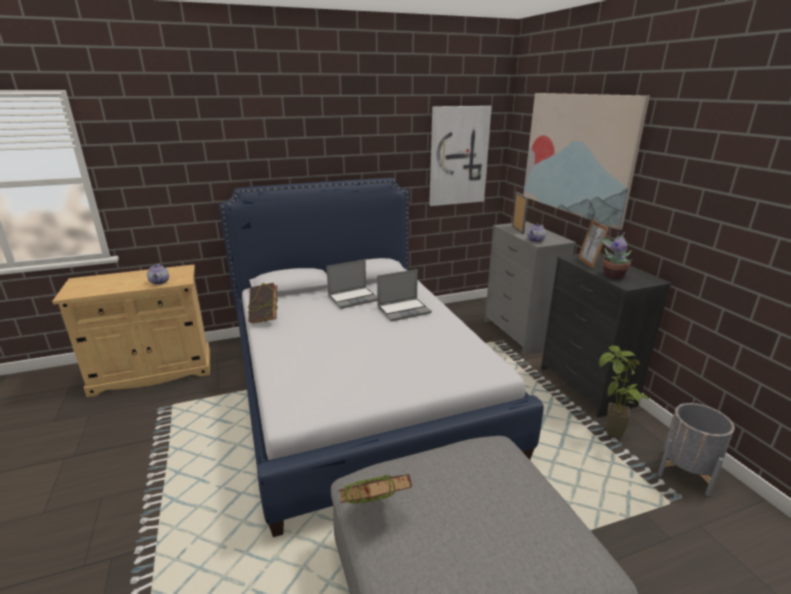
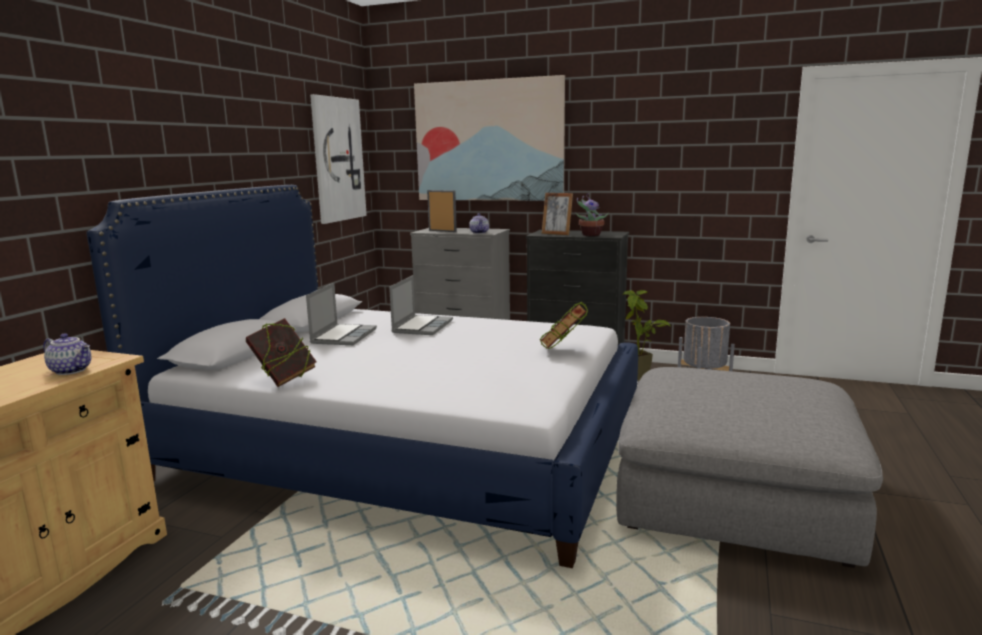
camera: 50 degrees left, 10 degrees down
(374, 511) = (702, 422): book -> book (563, 351)

